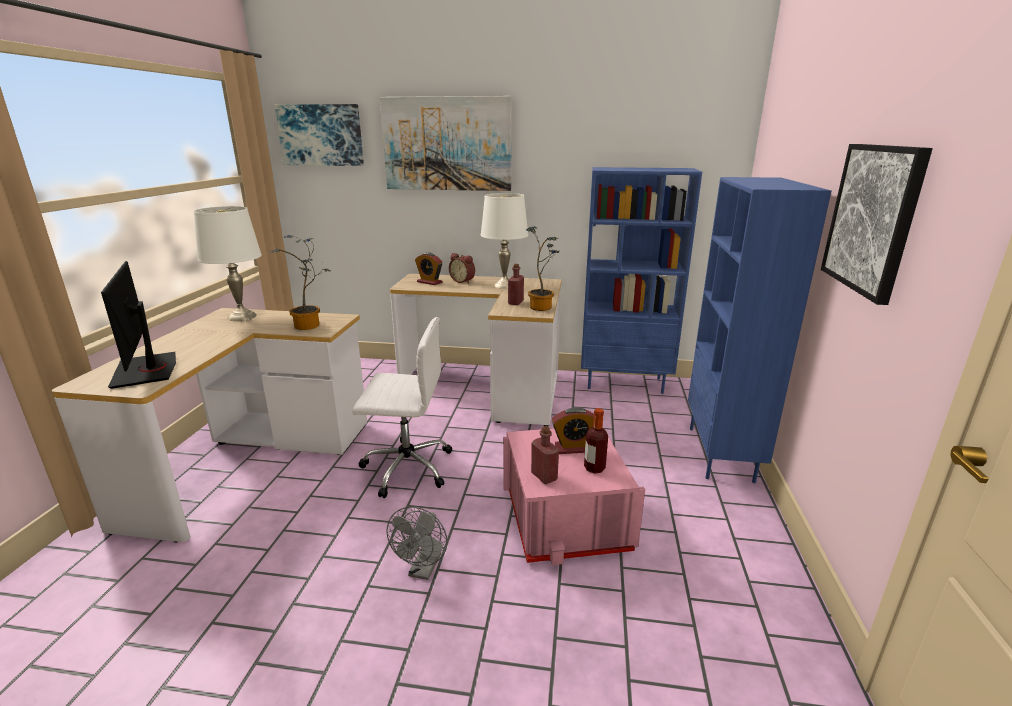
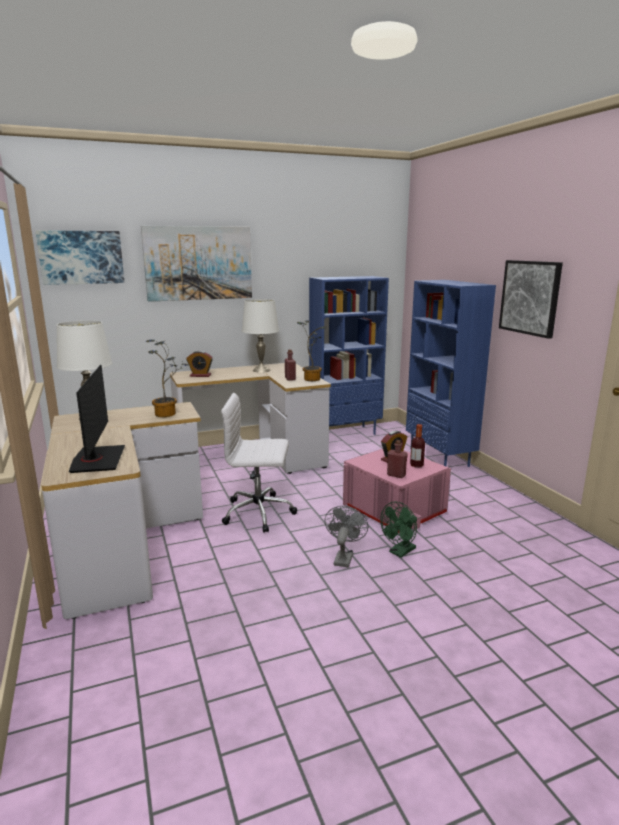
camera: 30 degrees left, 5 degrees down
(146, 370) = (97, 459): monitor -> monitor turned 135 degrees counterclockwise
(406, 467) = (260, 513): white office chair -> white office chair turned 150 degrees counterclockwise
(423, 570) = (344, 557): grey fan -> grey fan turned 150 degrees counterclockwise
(463, 281) = (225, 371): alarm clock -> none
(499, 594) = (400, 552): none -> green fan

